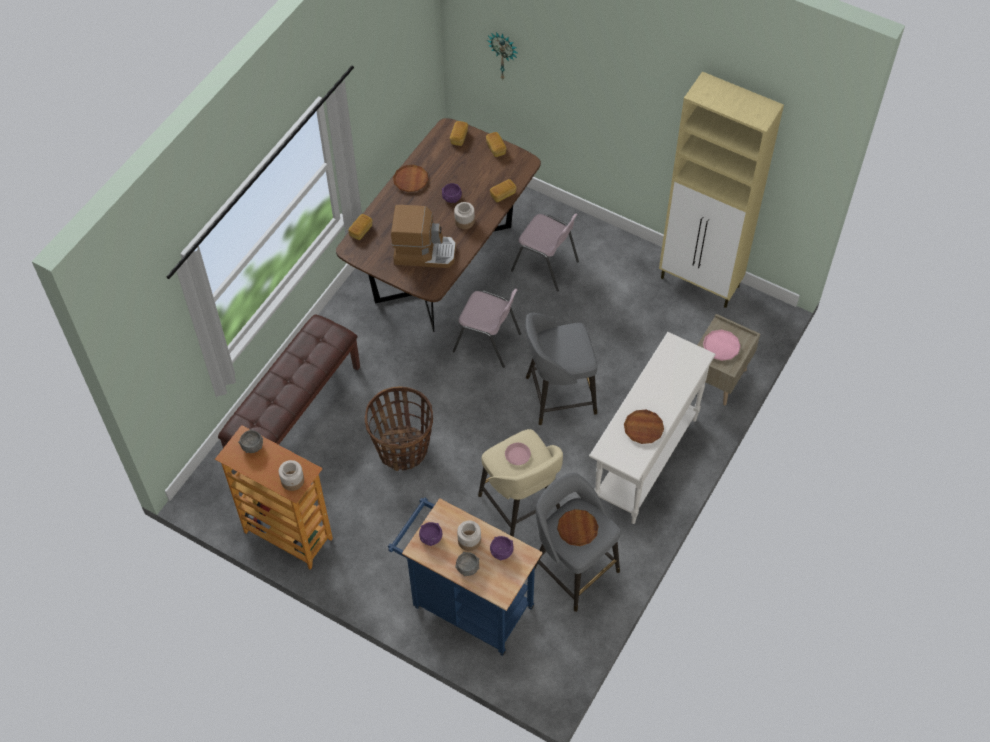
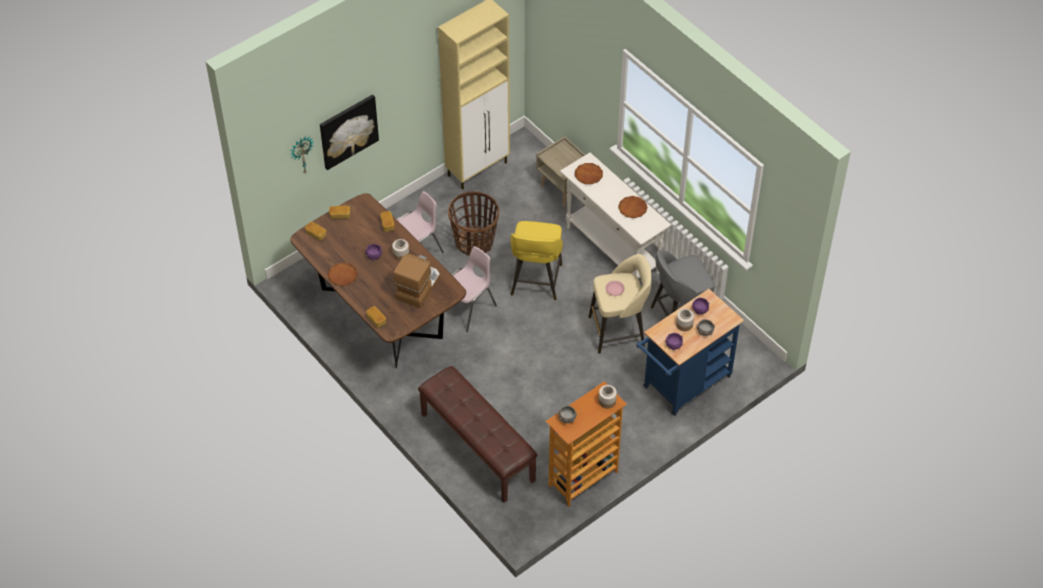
camera: 70 degrees left, 5 degrees down
(403, 449) = (539, 387): basket -> basket (474, 242)
(558, 395) = (536, 281): grey stool -> yellow stool
(564, 84) = (348, 131): none -> picture
(577, 529) = (686, 275): brown plate -> brown plate (588, 175)
(721, 346) = (564, 161): pink plate -> none

